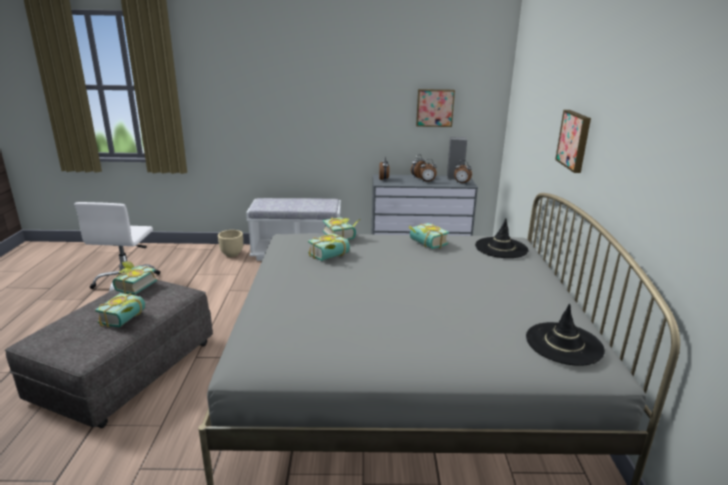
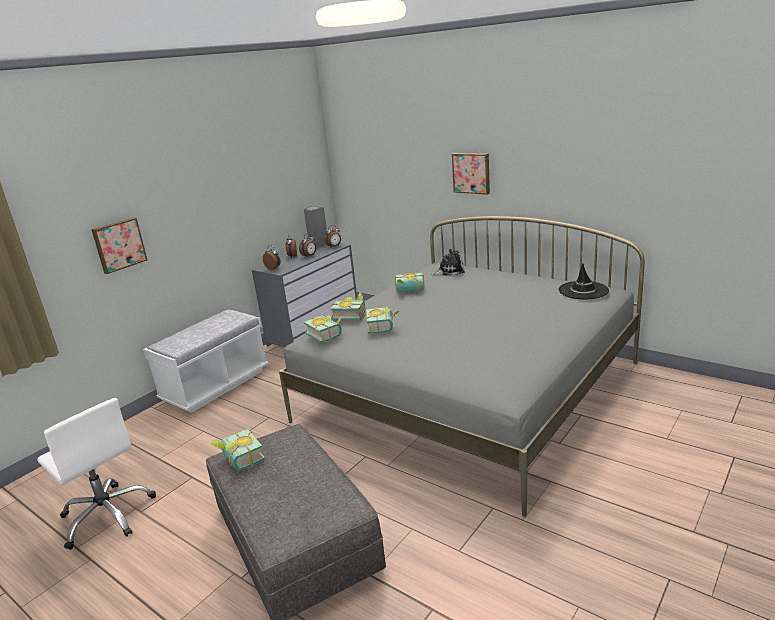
camera: 50 degrees left, 0 degrees up
(126, 319) = (307, 472): book -> book (327, 335)
(232, 254) = (153, 424): beige planter -> none
(434, 107) = (282, 186): picture -> picture (119, 245)
(501, 248) = (449, 271): black hat -> plush toy

